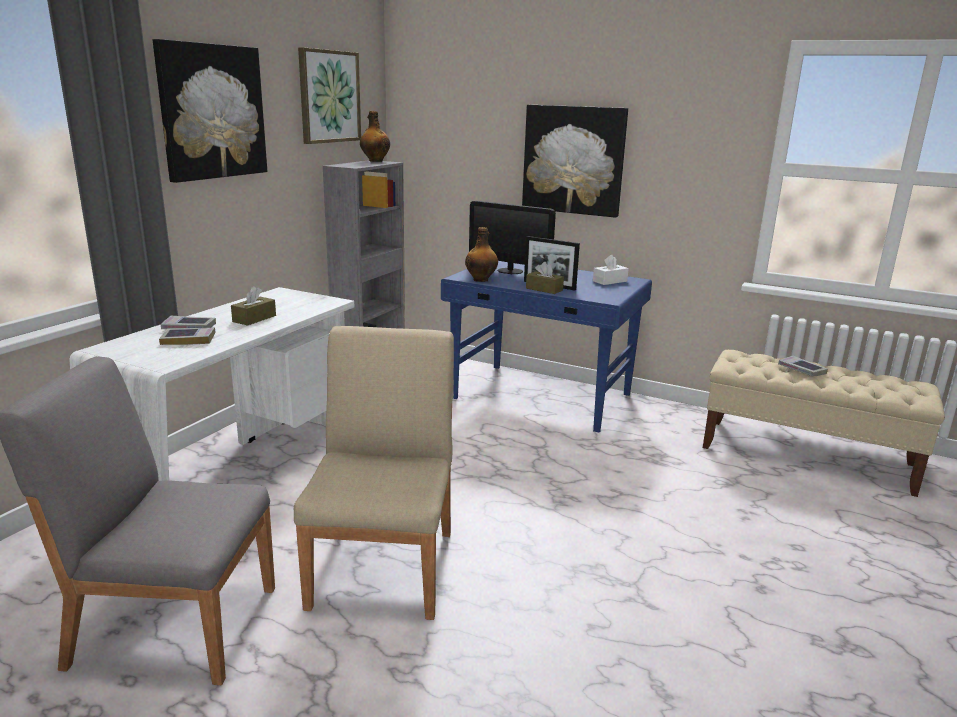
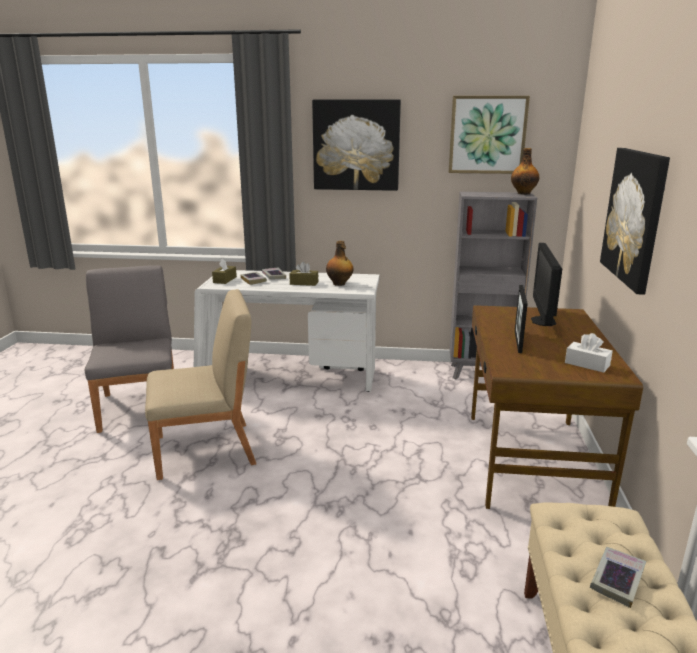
camera: 70 degrees right, 0 degrees up
(481, 280) = (491, 316): bottle -> bottle (339, 284)
(542, 397) = (530, 460): blue desk -> brown desk
(544, 289) = (499, 341): brown tissue box -> brown tissue box (225, 280)

